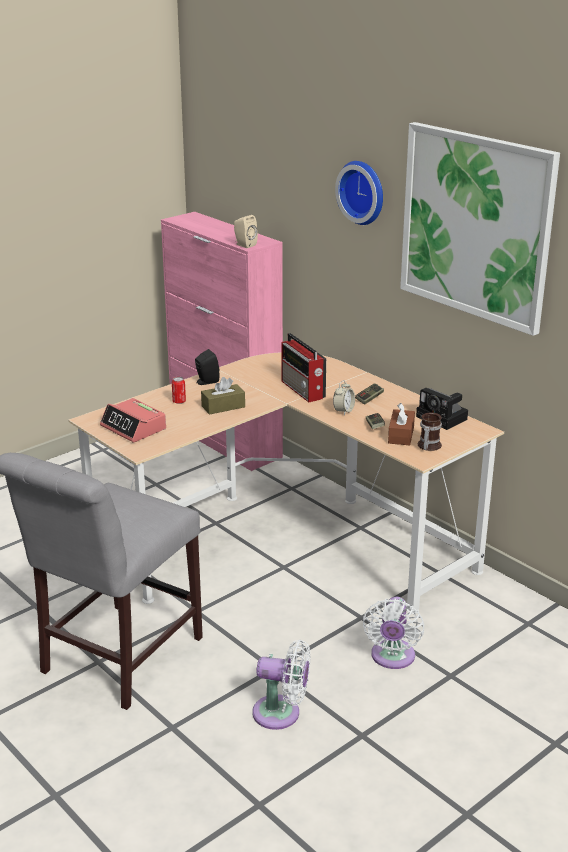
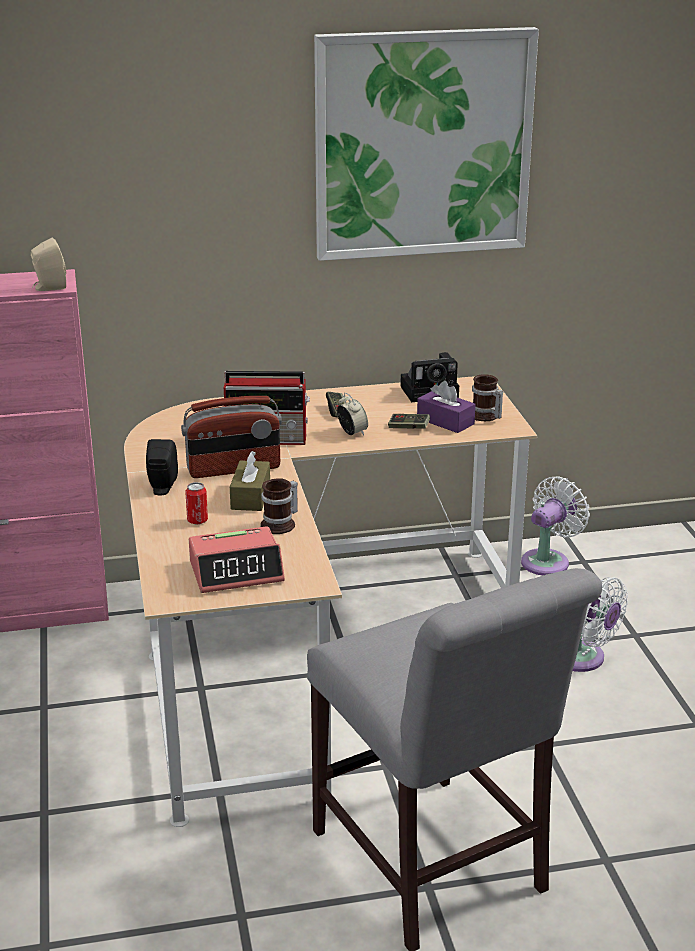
camera: 60 degrees left, 0 degrees up
(198, 424) = (281, 524): none -> mug
(252, 392) = (234, 469): none -> radio
(281, 714) = (631, 766): white fan -> white fan (548, 561)
(363, 192) = (229, 151): wall clock -> none
(401, 435) = (445, 421): brown tissue box -> purple tissue box

